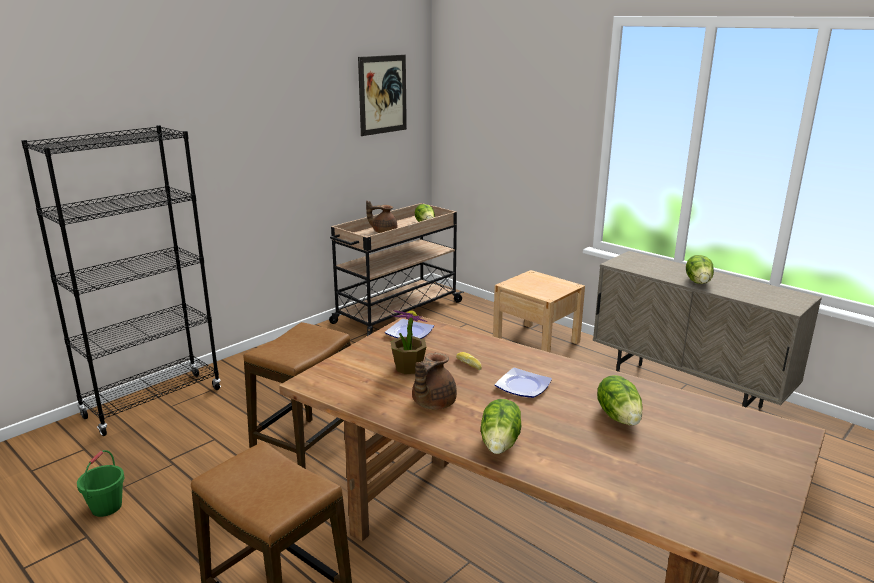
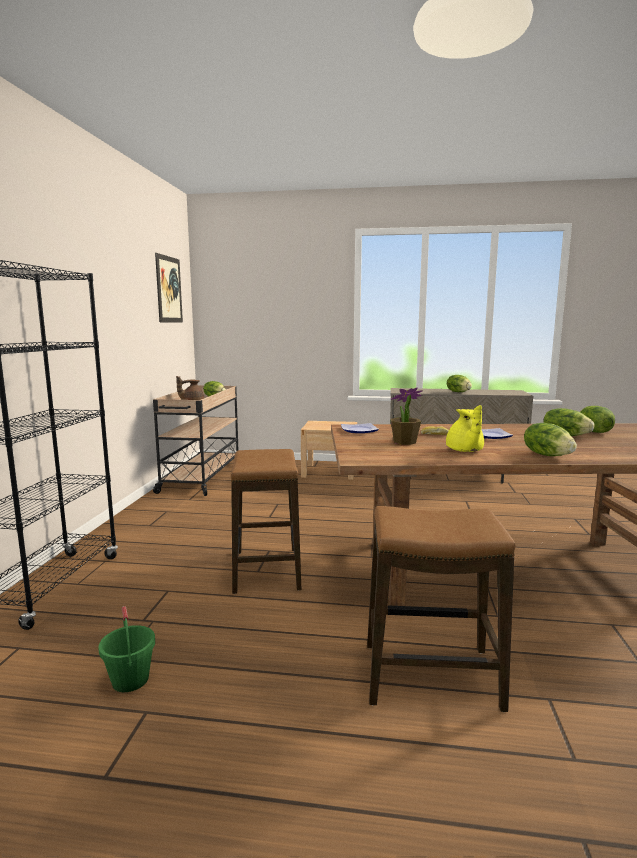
camera: 35 degrees left, 10 degrees down
(432, 403) = (464, 451): brown teapot -> yellow teapot
(683, 421) = (593, 431): none -> lettuce

